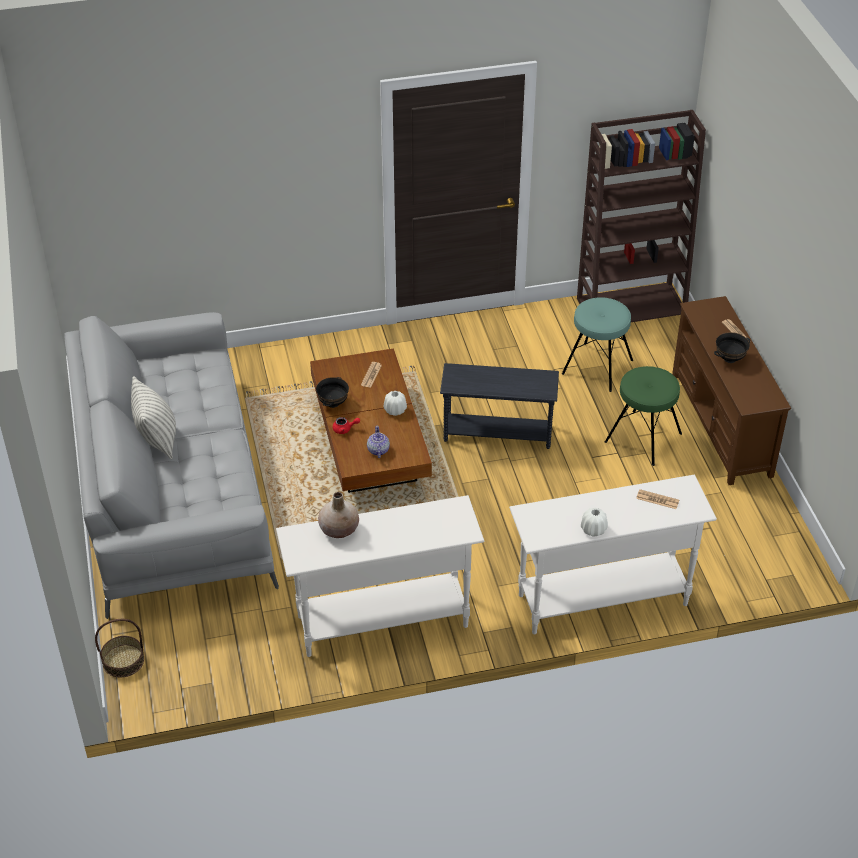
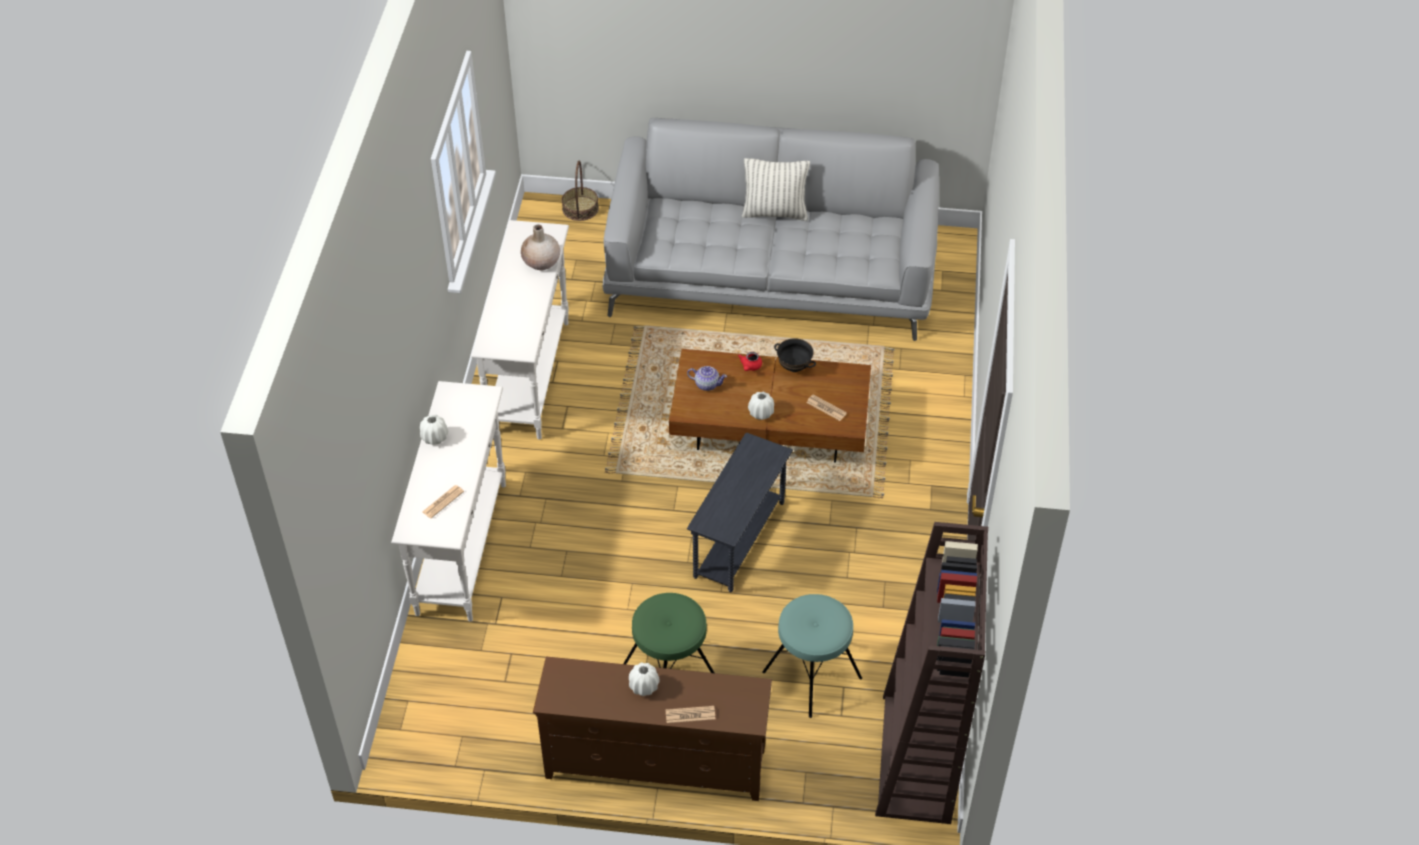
camera: 110 degrees right, 5 degrees up
(730, 359) = (644, 686): black bowl -> white vase

